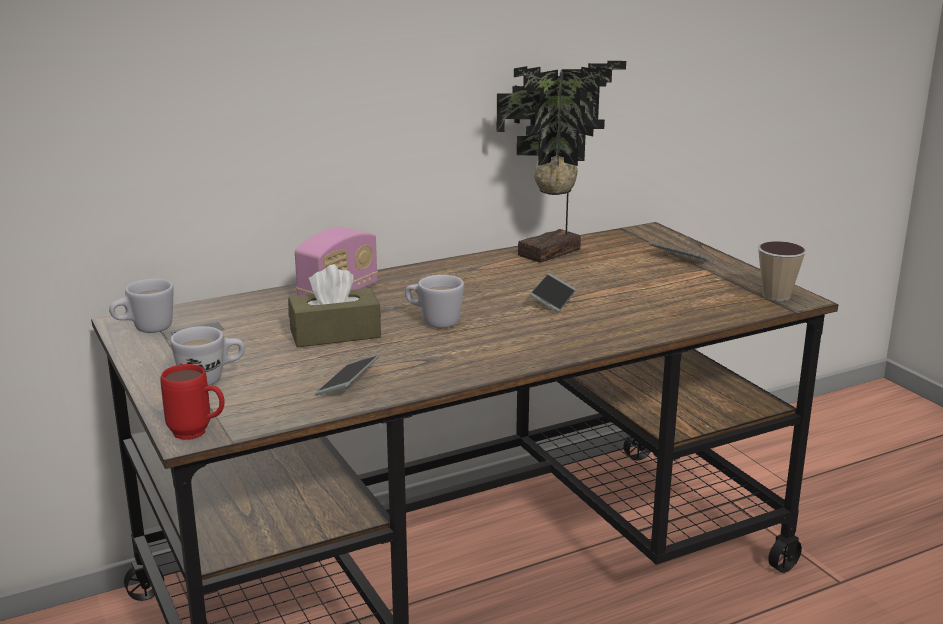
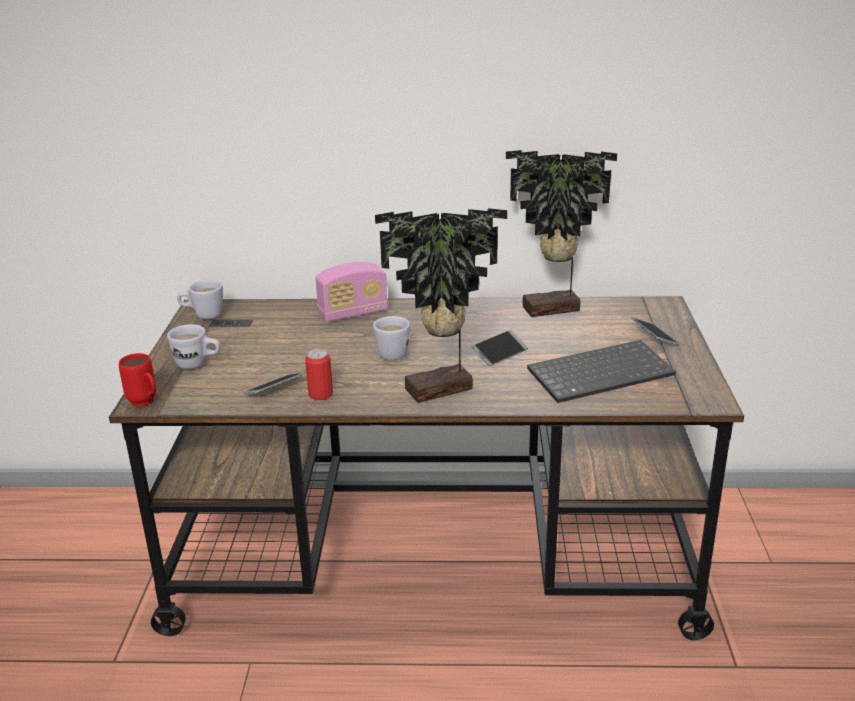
camera: 30 degrees right, 5 degrees up
(335, 334) = (312, 347): brown tissue box -> none
(411, 375) = (320, 394): none -> can
(541, 343) = (442, 391): none -> potted plant
(672, 296) = (601, 373): none -> keyboard
(776, 296) = (694, 394): cup -> none

